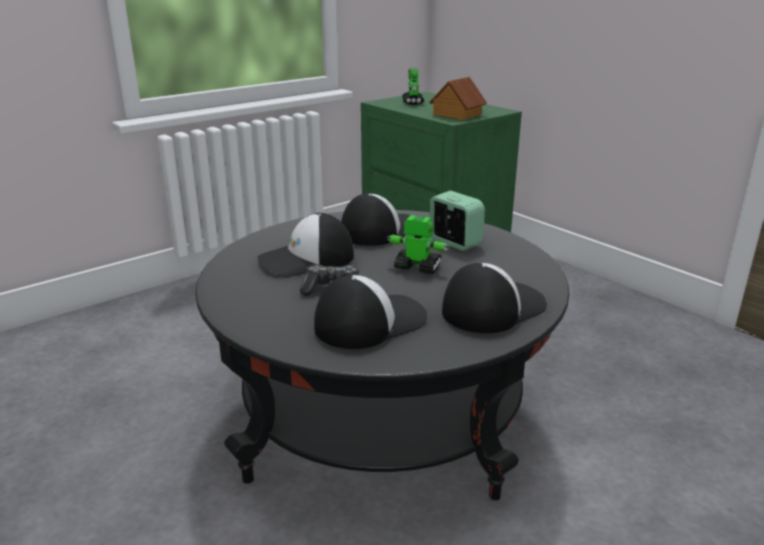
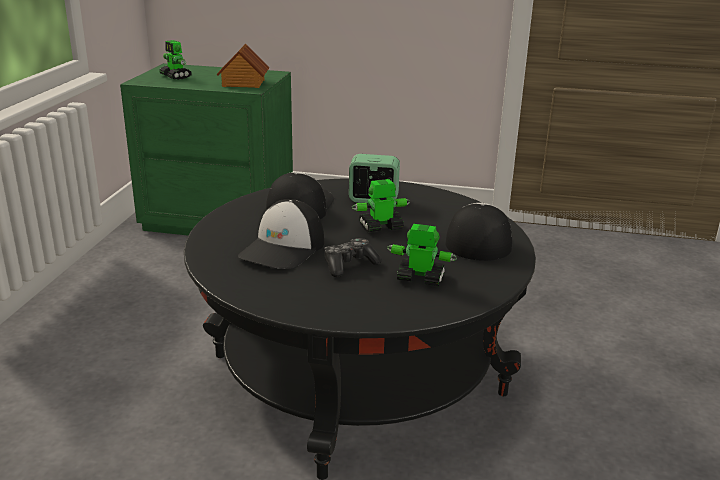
camera: 40 degrees left, 0 degrees up
(369, 322) = (419, 278): cap -> toy robot

